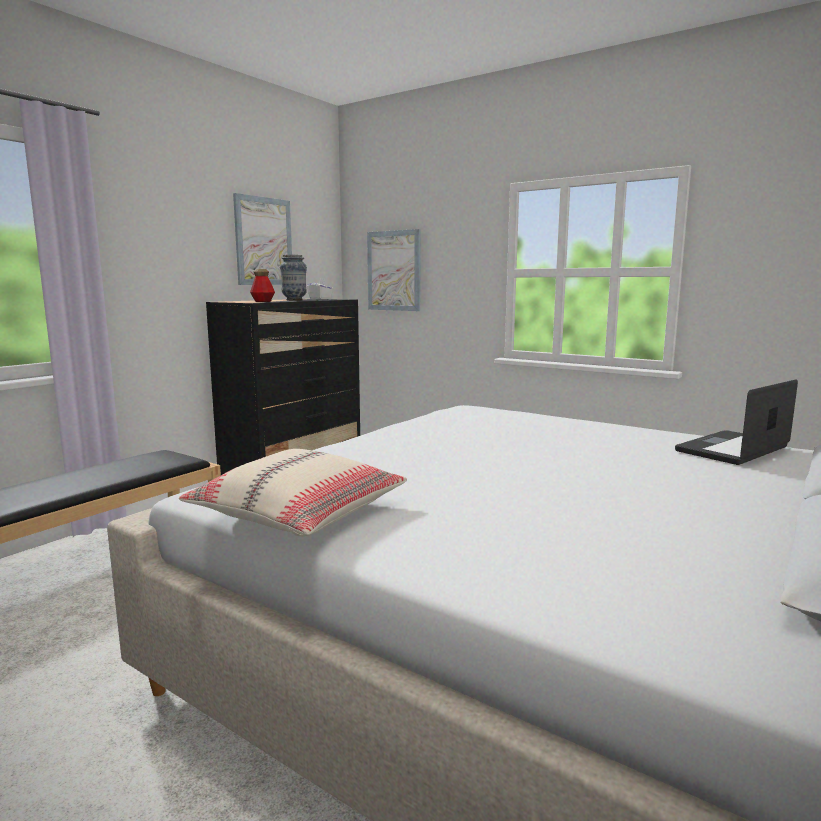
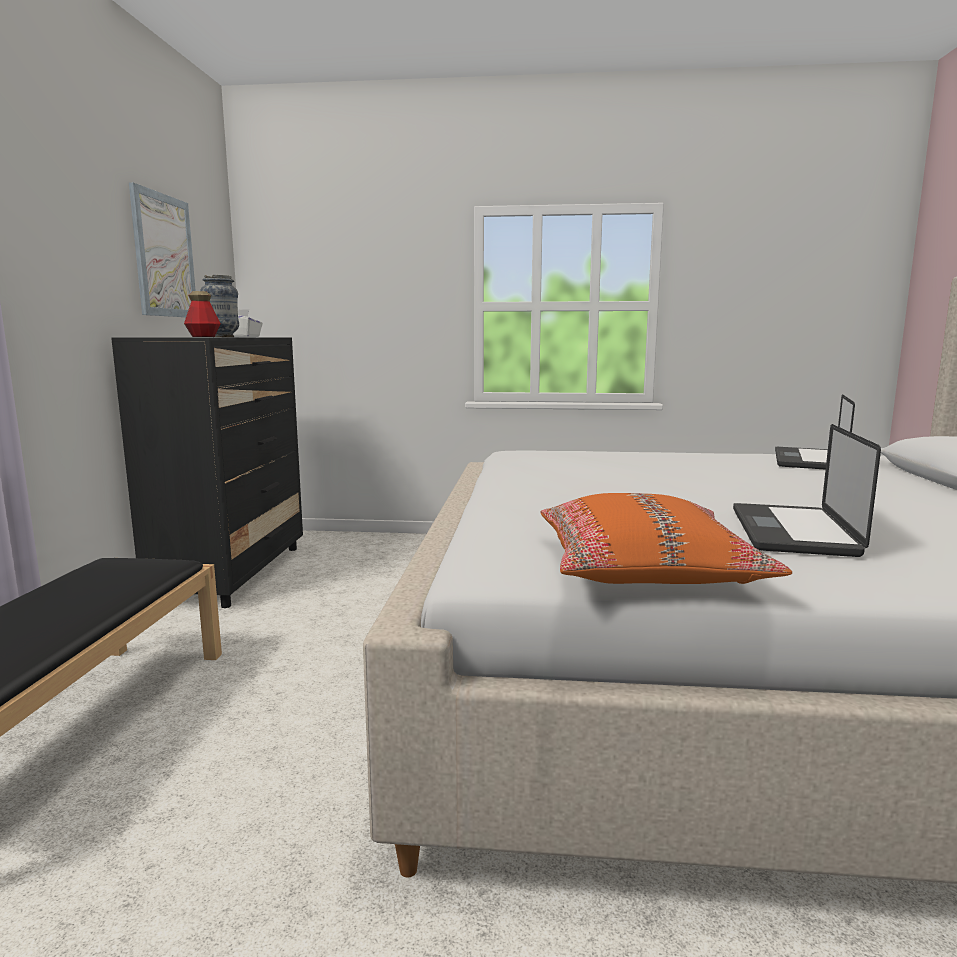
camera: 30 degrees left, 0 degrees up
(298, 513) = (646, 568): beige pillow -> orange pillow
(394, 271) = (320, 303): picture -> none
(490, 510) = (792, 531): none -> laptop

